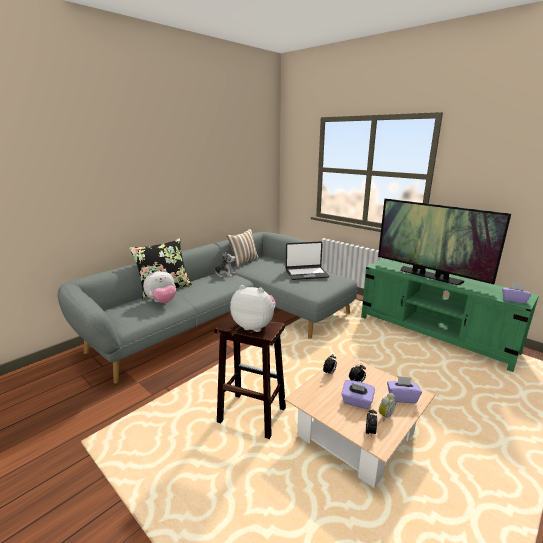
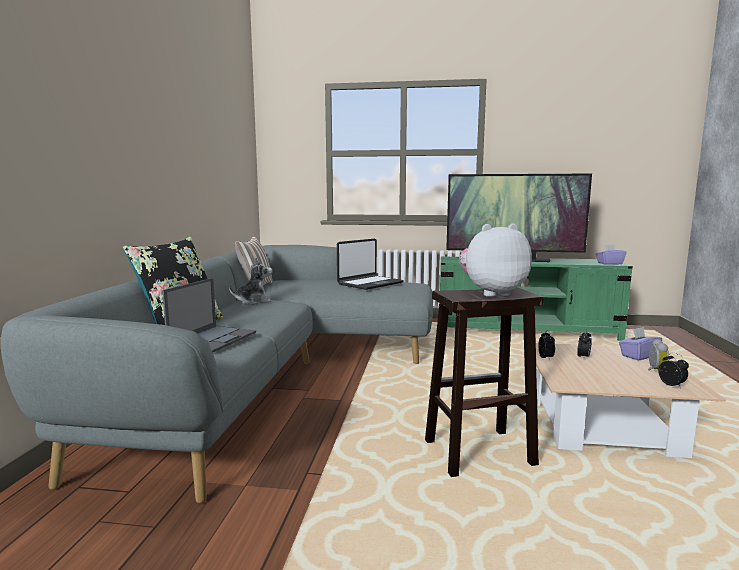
camera: 35 degrees left, 10 degrees down
(162, 302) = (213, 339): plush toy -> laptop
(356, 402) = (615, 370): purple tissue box -> none

